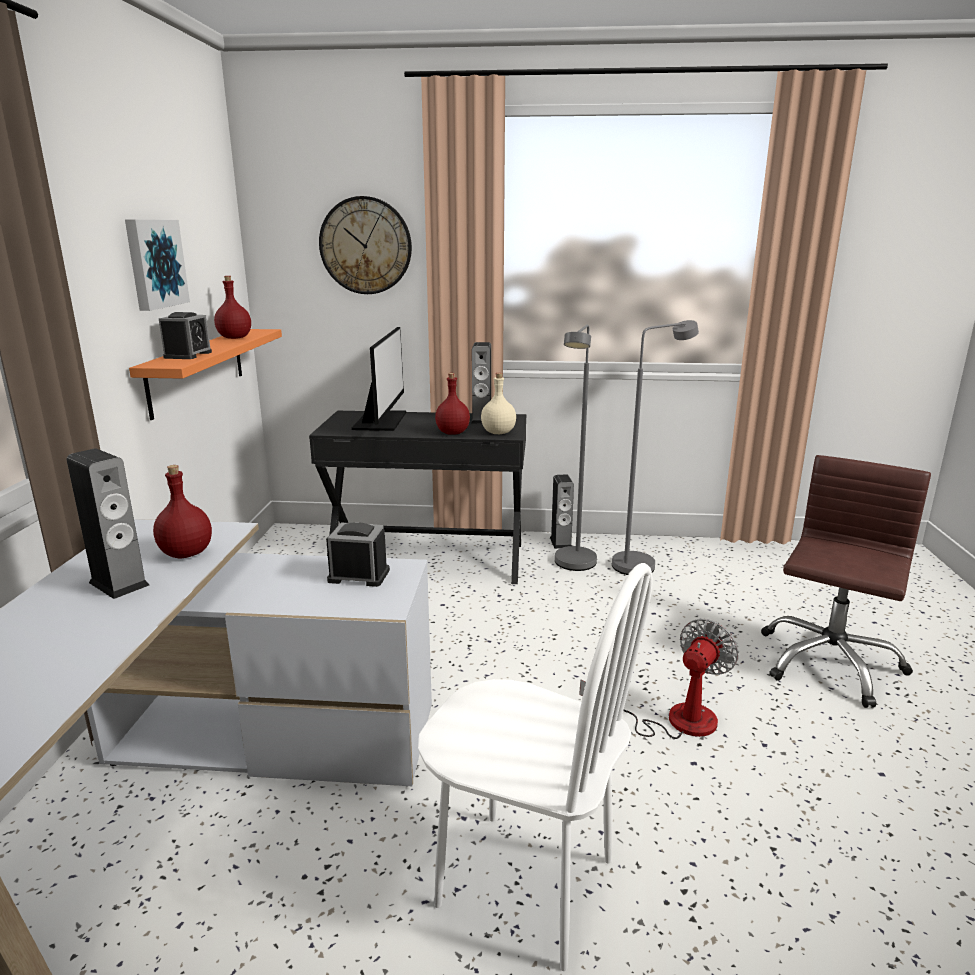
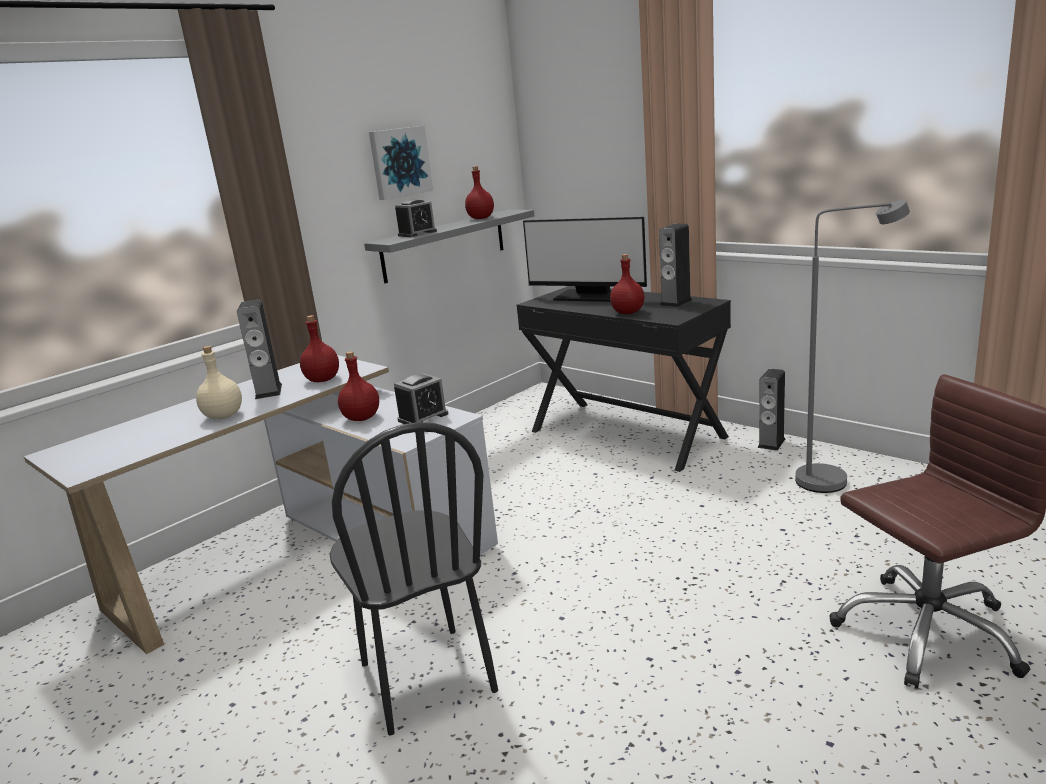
camera: 40 degrees right, 0 degrees up
(197, 370) = (444, 245): orange shelf -> grey shelf
(274, 593) = (361, 418): none -> red bottle
(359, 575) = (423, 417): alarm clock -> alarm clock turned 90 degrees clockwise
(365, 246) = (604, 130): wall clock -> none
(381, 420) = (590, 296): monitor -> monitor turned 75 degrees clockwise
(499, 432) = (668, 316): beige bottle -> beige bottle (224, 416)
(525, 883) = (426, 678): white chair -> black chair
(573, 566) = (754, 468): grey floor lamp -> none
(673, 720) = (676, 621): fan -> none

